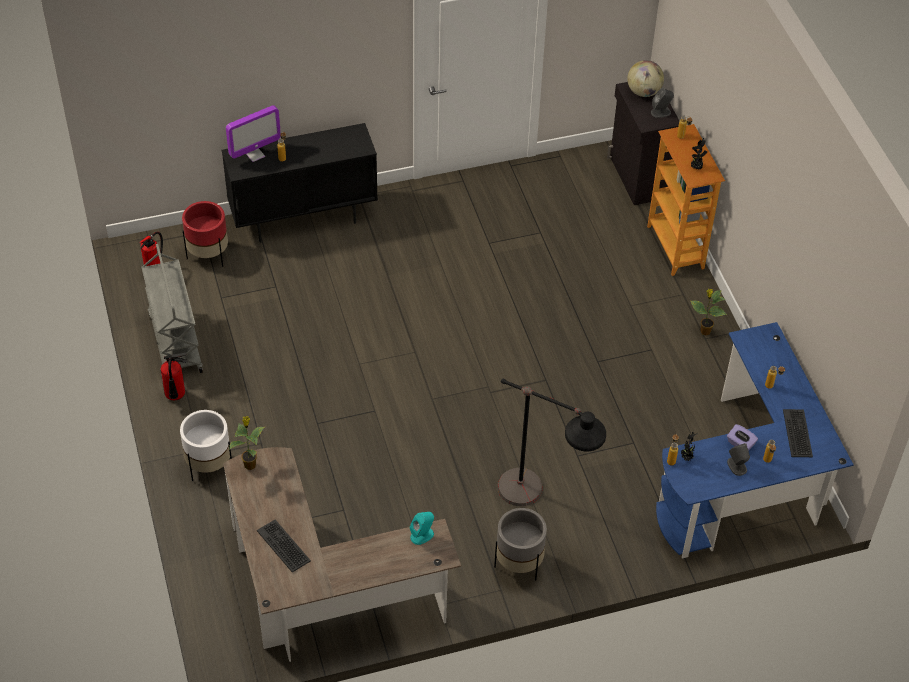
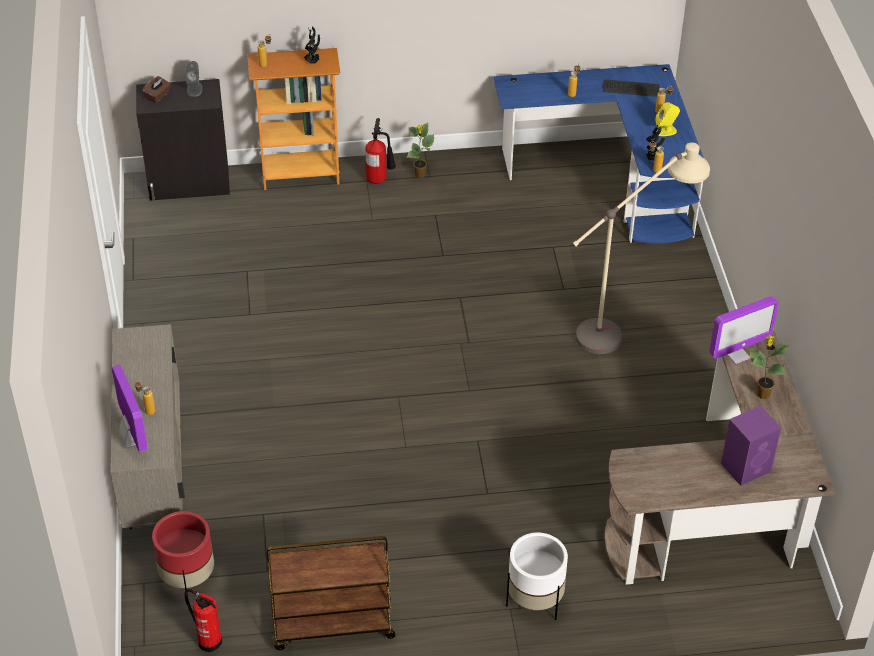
camera: 80 degrees left, 5 degrees down
(175, 342) = (331, 625): grey cart -> brown cart
(176, 397) = (422, 628): fire extinguisher -> fire extinguisher (379, 179)
(250, 464) = (632, 488): potted plant -> potted plant (762, 394)
(284, 545) = (746, 467): keyboard -> purple speaker
(304, 219) = (155, 476): black cabinet -> beige cabinet
(422, 535) = (737, 354): turquoise speaker -> monitor
(519, 563) = (693, 350): grey planter -> none
(540, 508) = (627, 325): black floor lamp -> beige floor lamp
(644, 92) = (158, 96): globe -> brown tissue box
(737, 466) = (665, 131): grey speaker -> yellow speaker
(740, 444) = (640, 124): purple tissue box -> none

